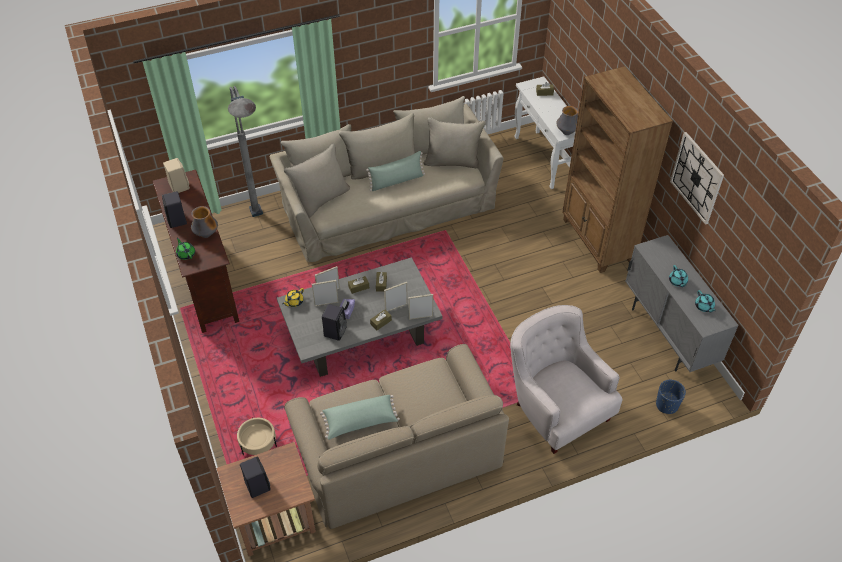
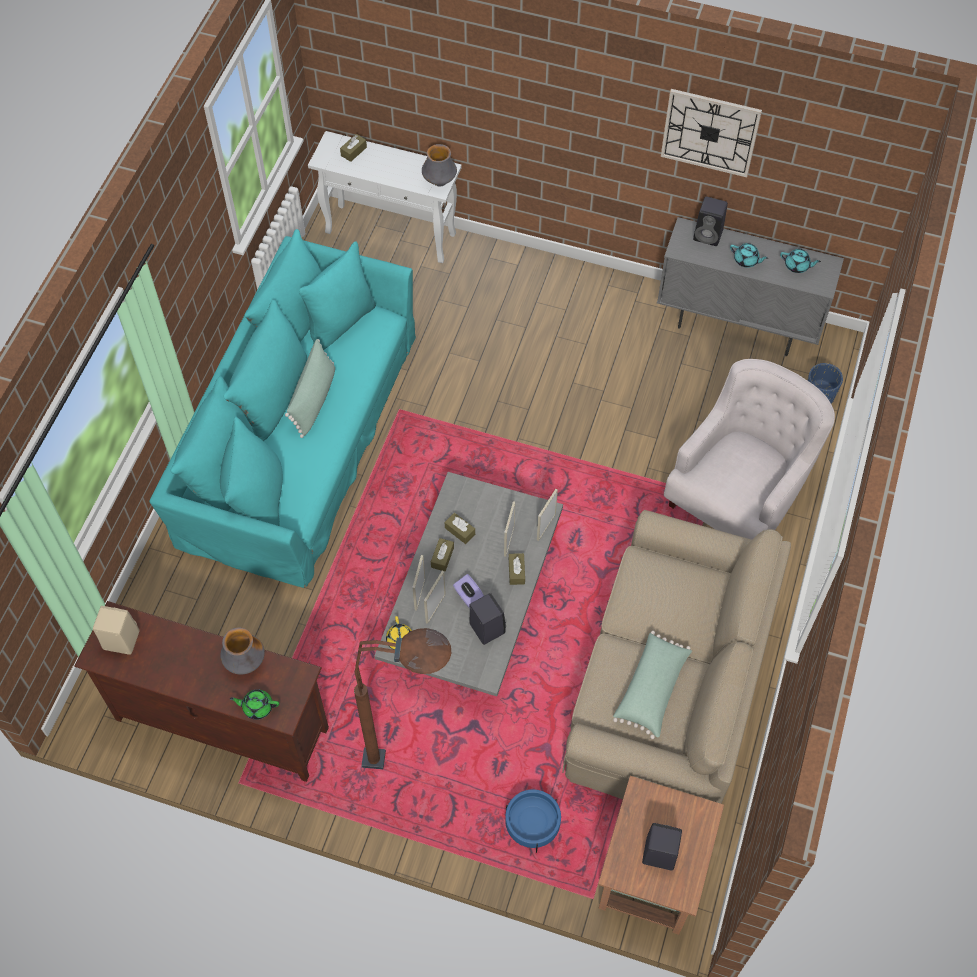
camera: 50 degrees left, 10 degrees up
(177, 221) = (185, 681): black speaker -> black speaker (709, 235)
(250, 370) = (417, 764): none -> brown floor lamp
(258, 443) = (532, 824): beige planter -> blue planter
(262, 228) = (196, 599): grey floor lamp -> none
(388, 205) = (300, 437): beige sofa -> turquoise sofa
(556, 407) = (738, 493): white armchair -> white armchair turned 120 degrees clockwise
(597, 241) = (559, 282): brown bookcase -> none

